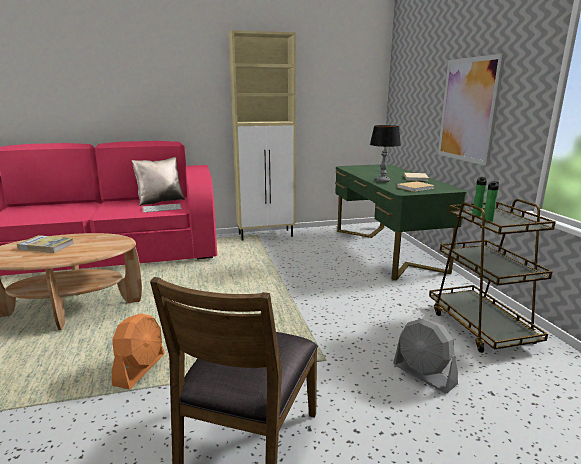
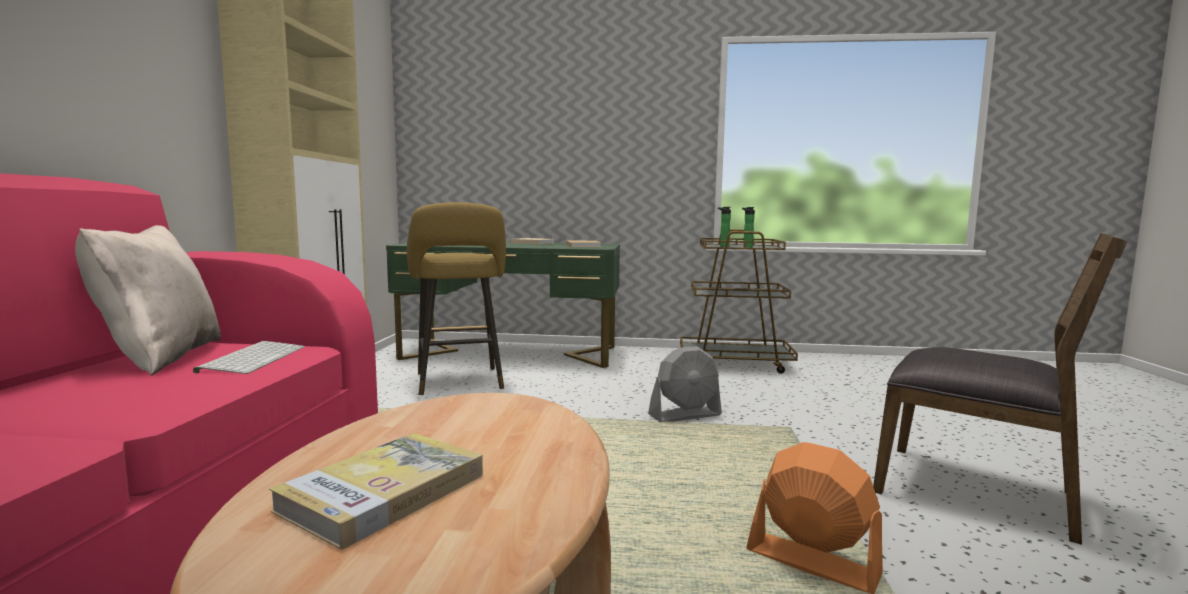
camera: 70 degrees left, 10 degrees down
(315, 252) = (459, 382): none -> yellow stool
(382, 181) = (529, 246): table lamp -> none
(424, 374) = (819, 397): grey fan -> grey fan (685, 415)
(468, 110) = (596, 152): picture -> none

